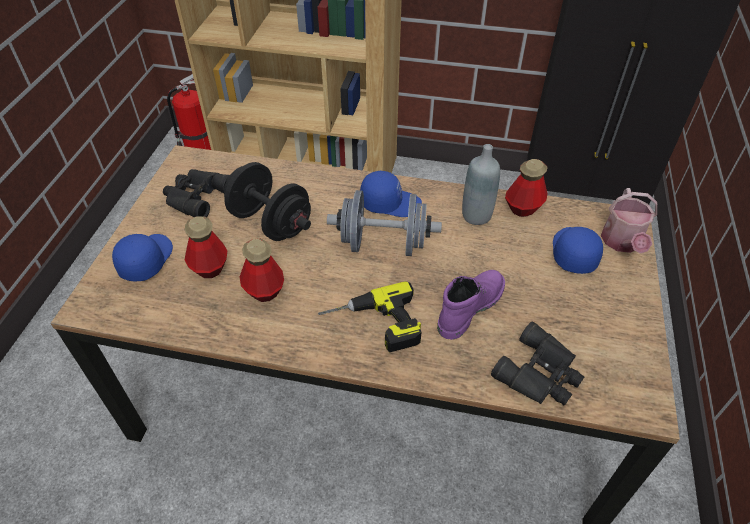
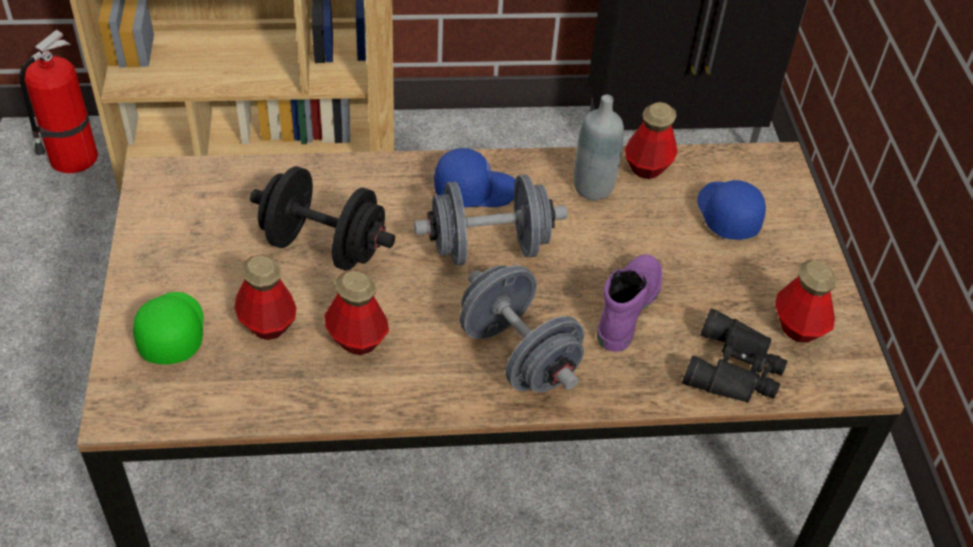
camera: 20 degrees left, 0 degrees up
(145, 260) = (170, 332): blue cap -> green cap
(195, 197) = (198, 230): black binoculars -> none
(373, 326) = (518, 355): power drill -> grey dumbbell
(604, 351) = (798, 327): none -> bottle
(622, 243) = (779, 191): watering can -> none

